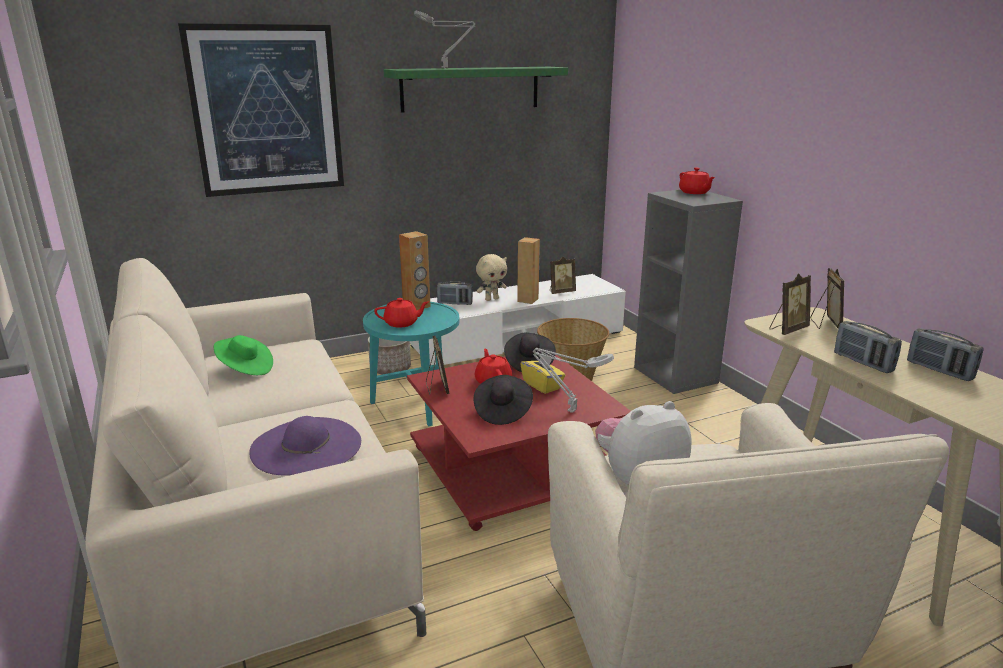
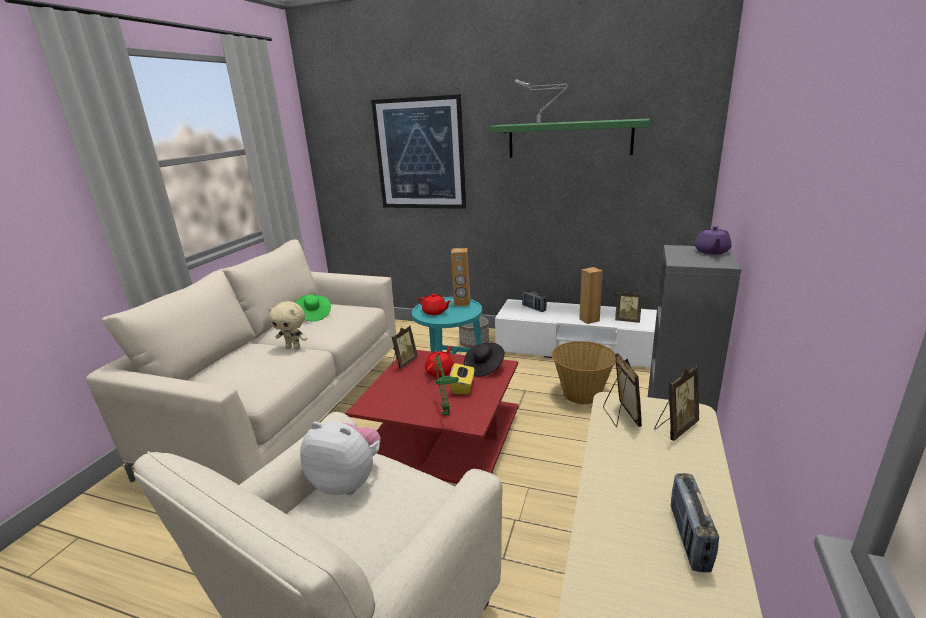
camera: 45 degrees right, 0 degrees up
(306, 446) = (253, 369): purple hat -> none
(491, 299) = (564, 312): beige plush toy -> beige plush toy (293, 347)
(502, 411) = (408, 394): black hat -> none
(569, 410) = (445, 413): grey table lamp -> green table lamp
(694, 192) = (711, 252): red teapot -> purple teapot
(787, 329) = (620, 416): picture frame -> picture frame turned 105 degrees counterclockwise
(863, 362) = (617, 482): radio -> none

